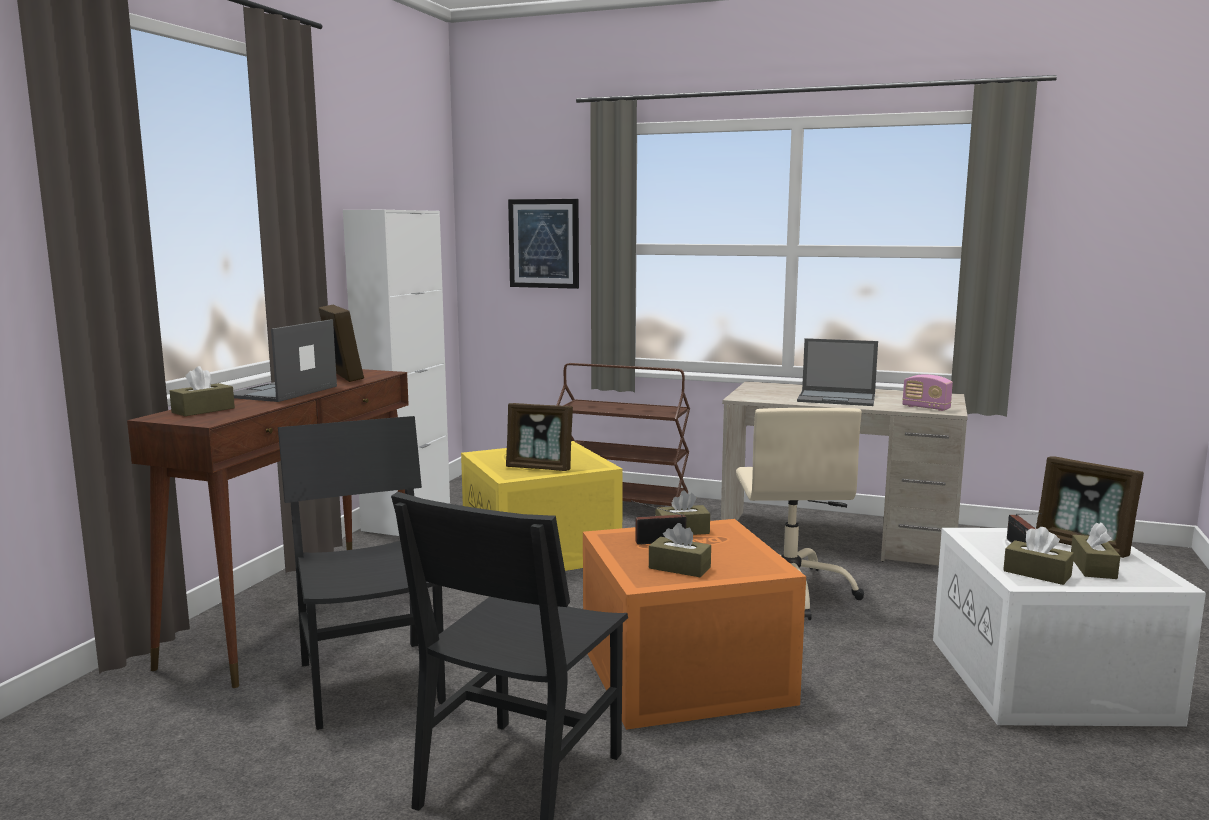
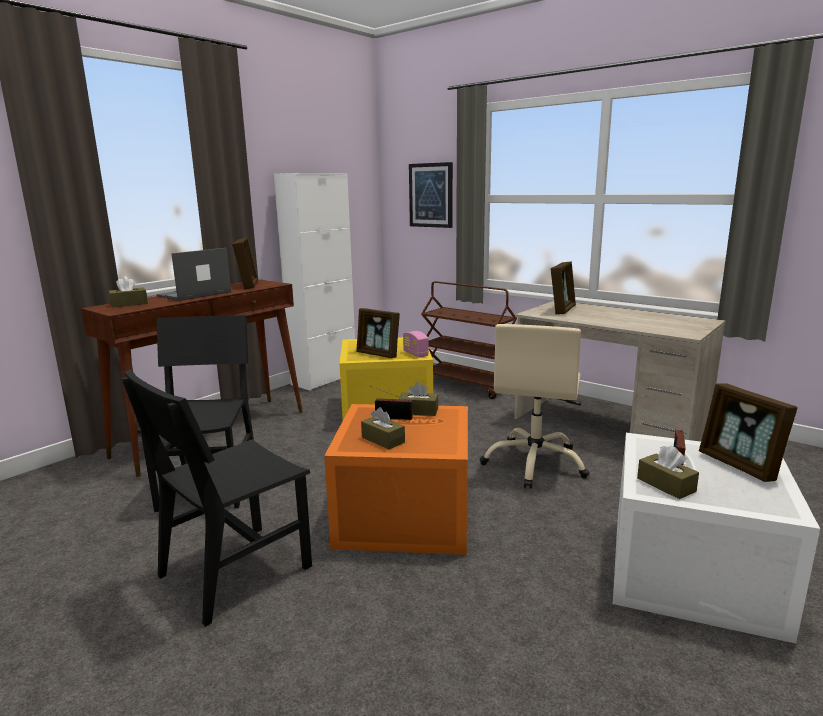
camera: 20 degrees right, 5 degrees up
(772, 392) = (562, 310): none -> picture frame
(837, 399) = (607, 318): laptop -> none
(926, 408) = (672, 330): radio -> radio (415, 354)
(1093, 567) = (726, 487): brown tissue box -> none

